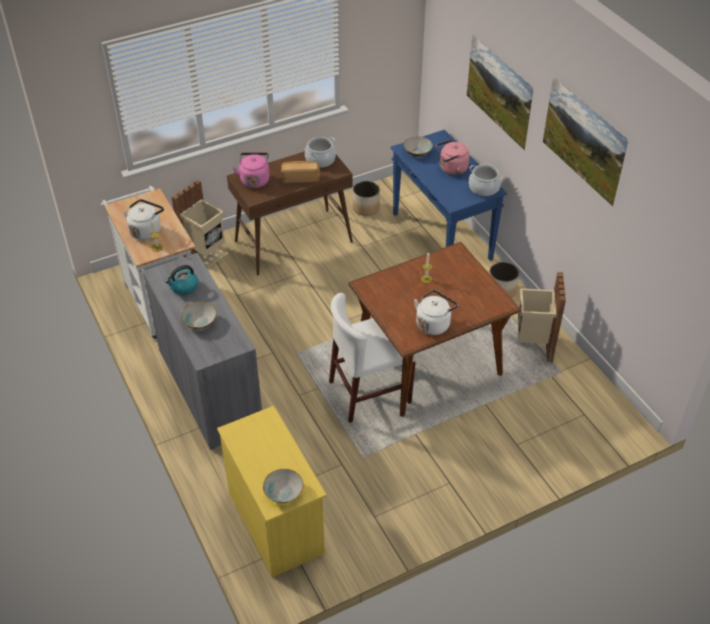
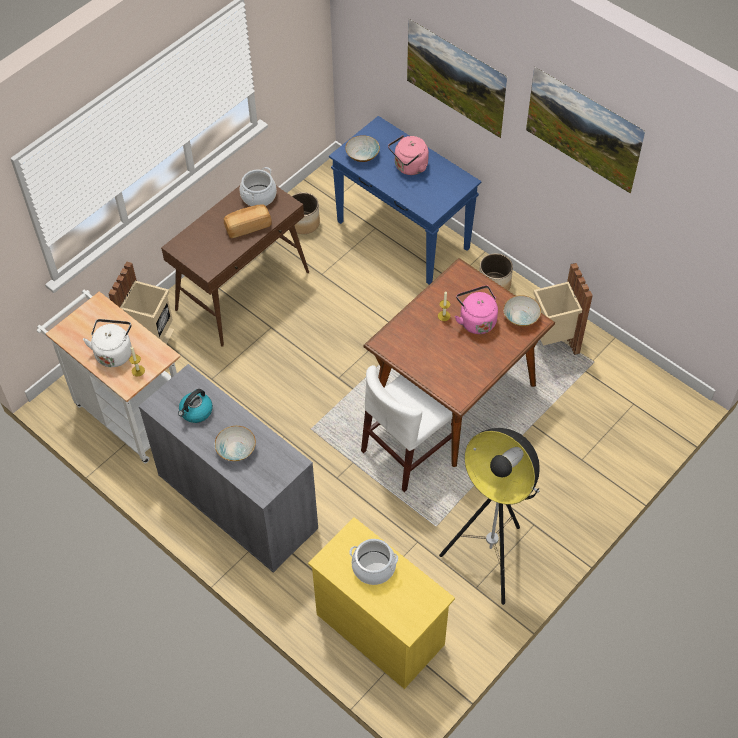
camera: 20 degrees left, 10 degrees up
(254, 180) = (196, 244): pink kettle -> pink kettle (476, 320)
(283, 492) = (411, 610): bowl -> bowl (520, 317)
(397, 498) = (489, 560): none -> floor lamp
(434, 323) = (475, 367): white kettle -> none
(484, 188) = (454, 182): cooking pot -> cooking pot (373, 567)

